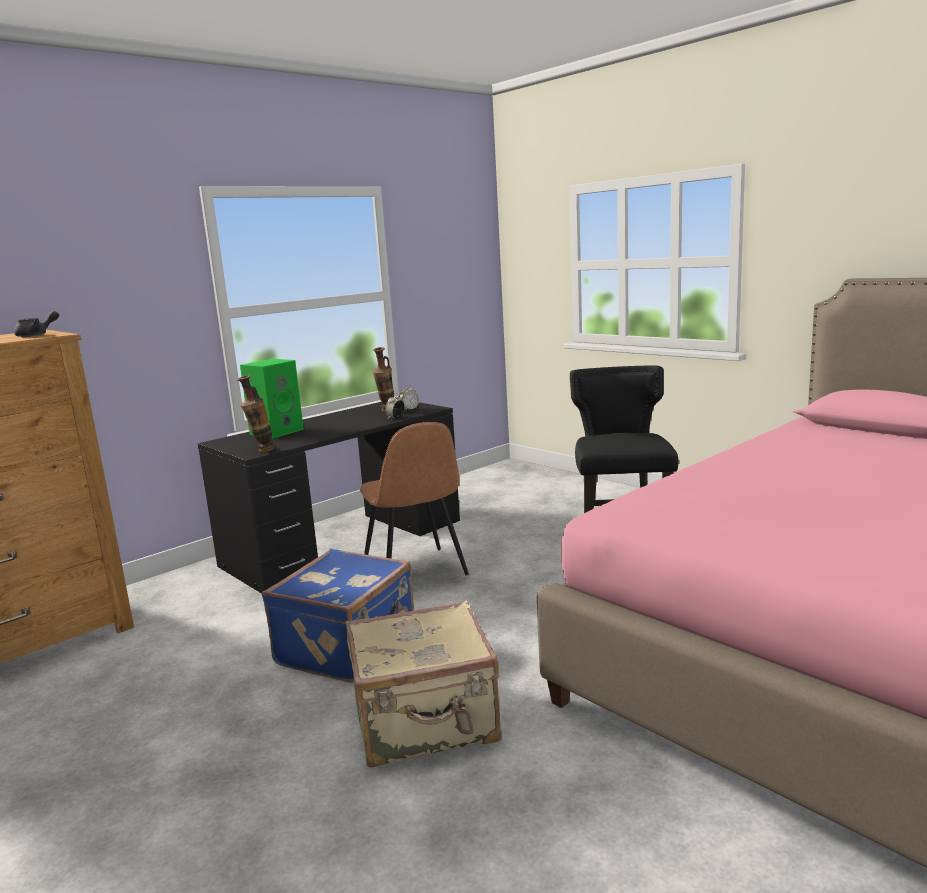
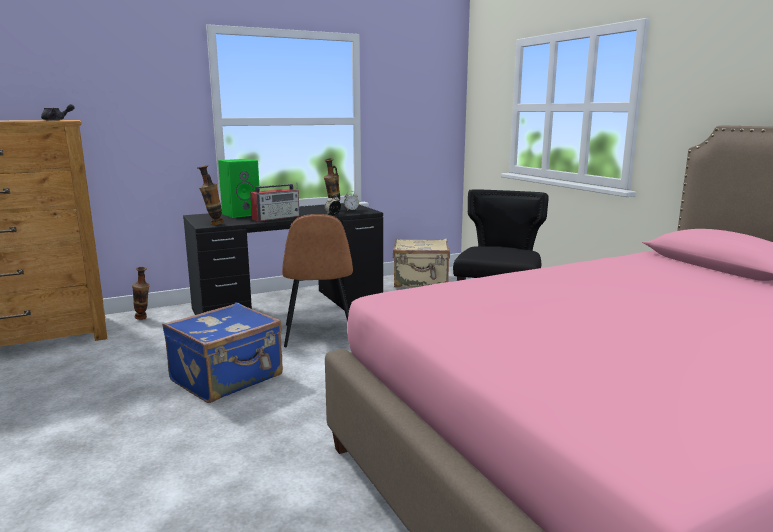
camera: 15 degrees right, 0 degrees up
(160, 591) = (143, 319): none -> vase
(331, 431) = (277, 217): none -> radio
(426, 723) = (233, 442): beige suitcase -> beige suitcase (421, 282)

